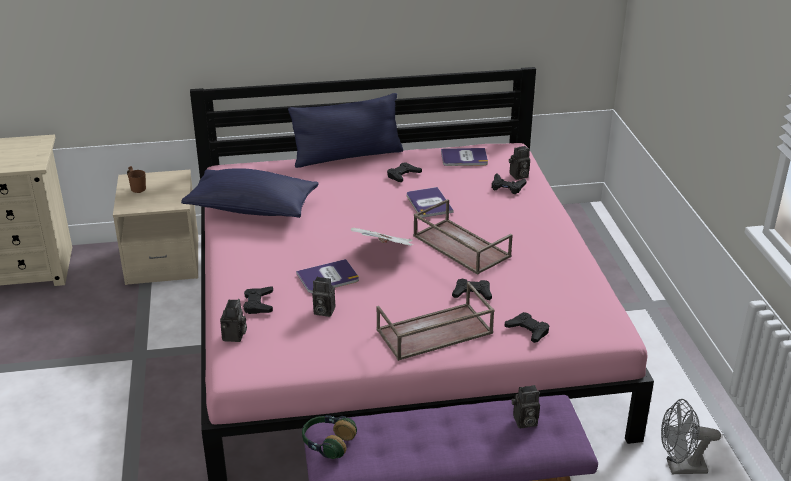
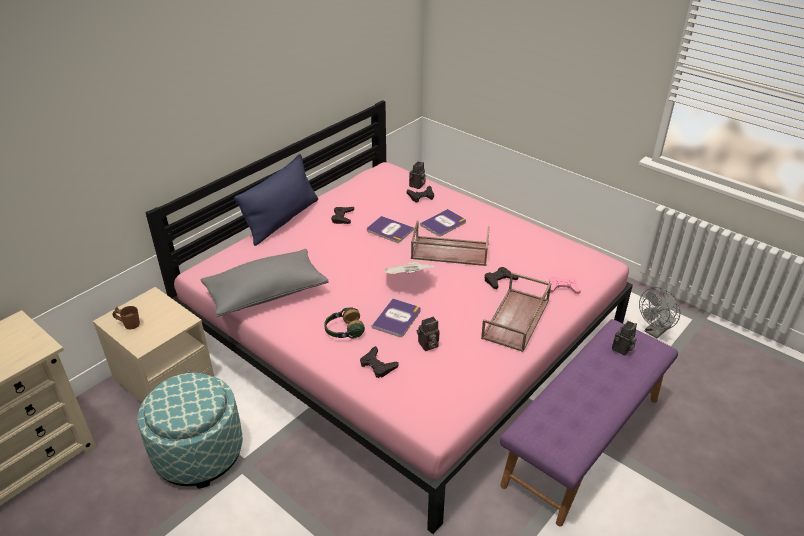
camera: 40 degrees left, 5 degrees up
(121, 328) = (199, 453): none -> ottoman
(234, 336) = (396, 401): camera -> none
(252, 208) = (266, 294): blue pillow -> grey pillow
(327, 443) = (542, 439): headphones -> headphones (344, 331)
(464, 158) = (366, 187): book -> book (443, 223)
(528, 330) = (562, 288): black game controller -> pink game controller

